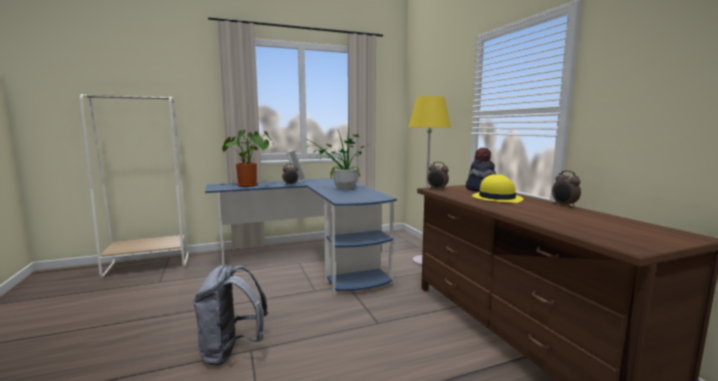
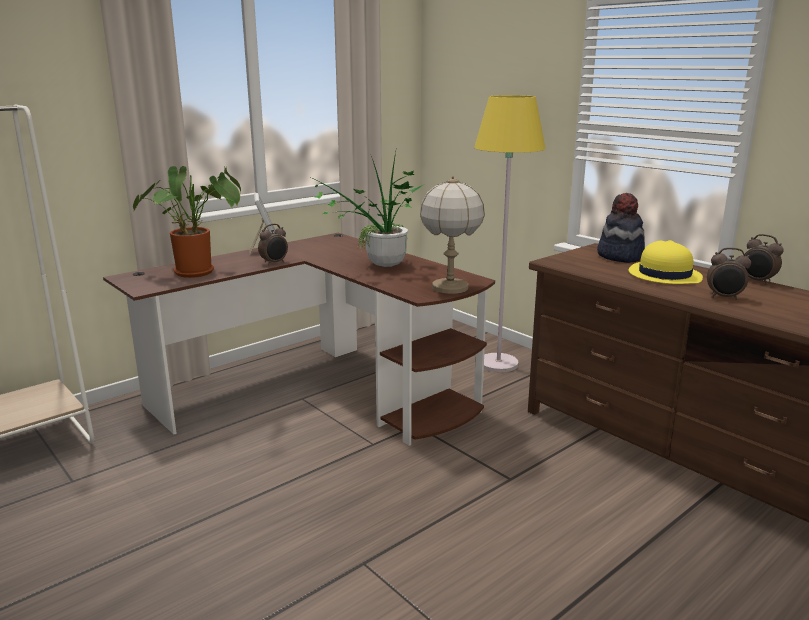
camera: 20 degrees left, 10 degrees up
(231, 351) = (336, 572): grey backpack -> none
(312, 261) = (322, 392): blue desk -> brown desk
(364, 199) = (450, 288): none -> table lamp
(437, 189) = (562, 262): alarm clock -> alarm clock (724, 297)

